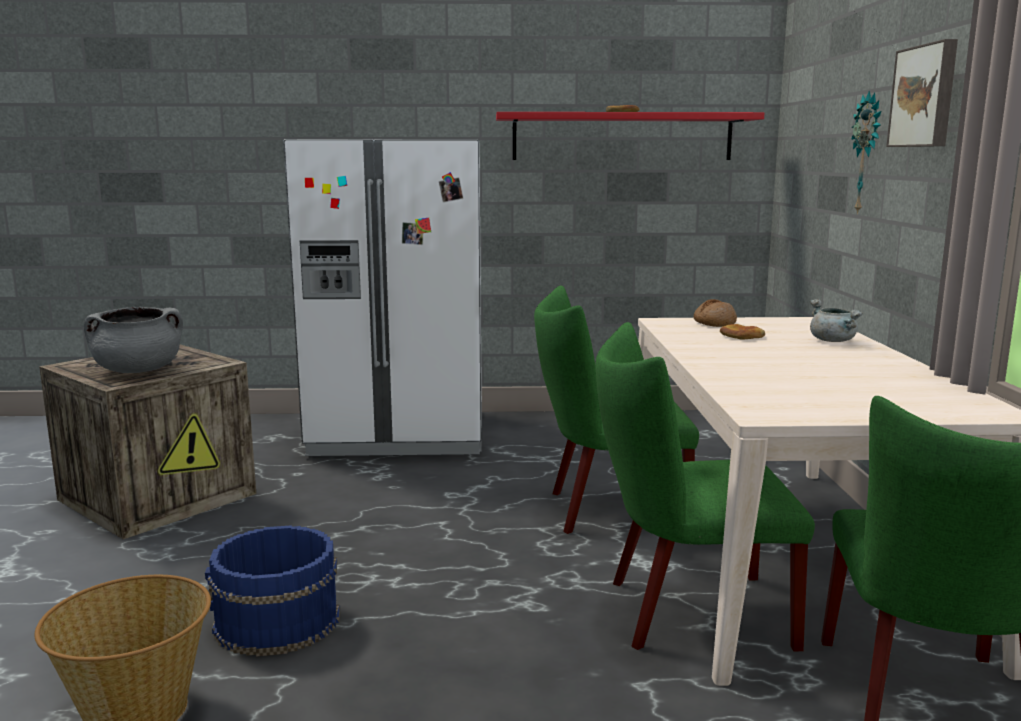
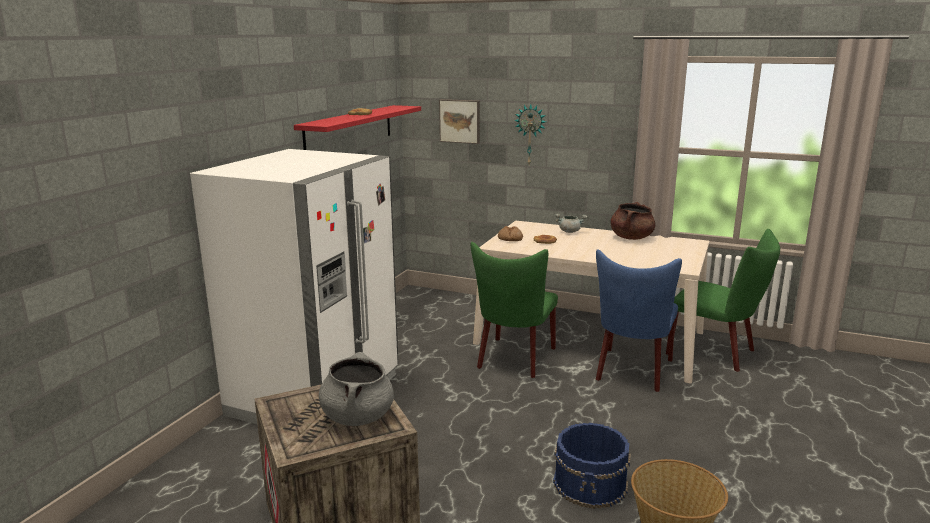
camera: 65 degrees left, 5 degrees up
(687, 612) = (632, 372): green chair -> blue chair
(895, 372) = (631, 237): none -> brown cooking pot
(925, 96) = (583, 111): picture -> picture (460, 121)

